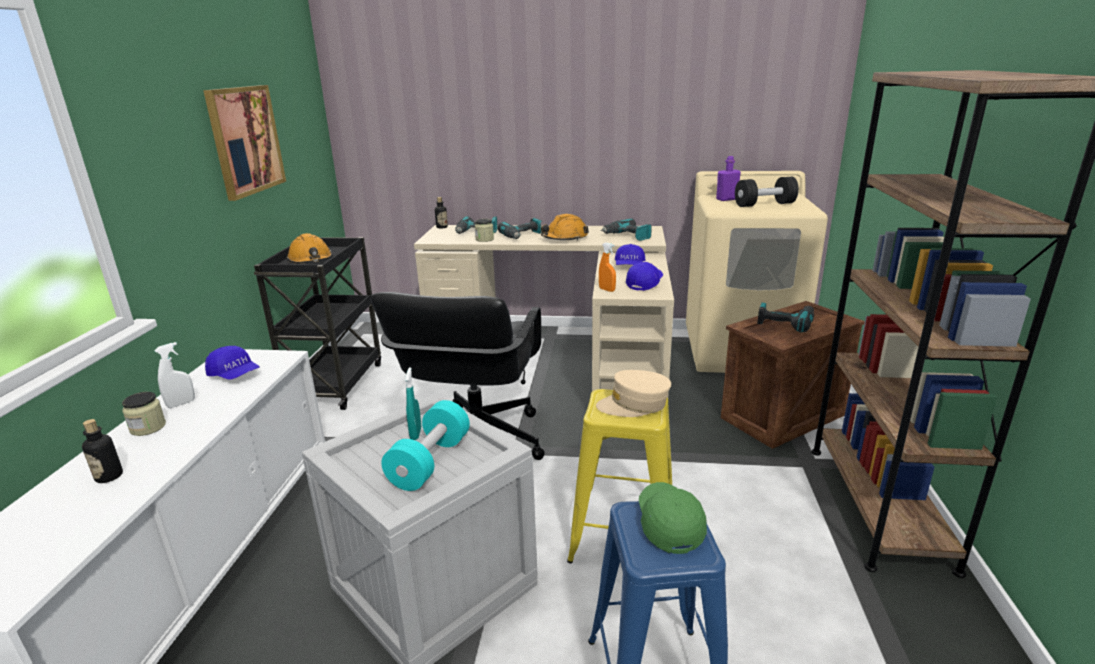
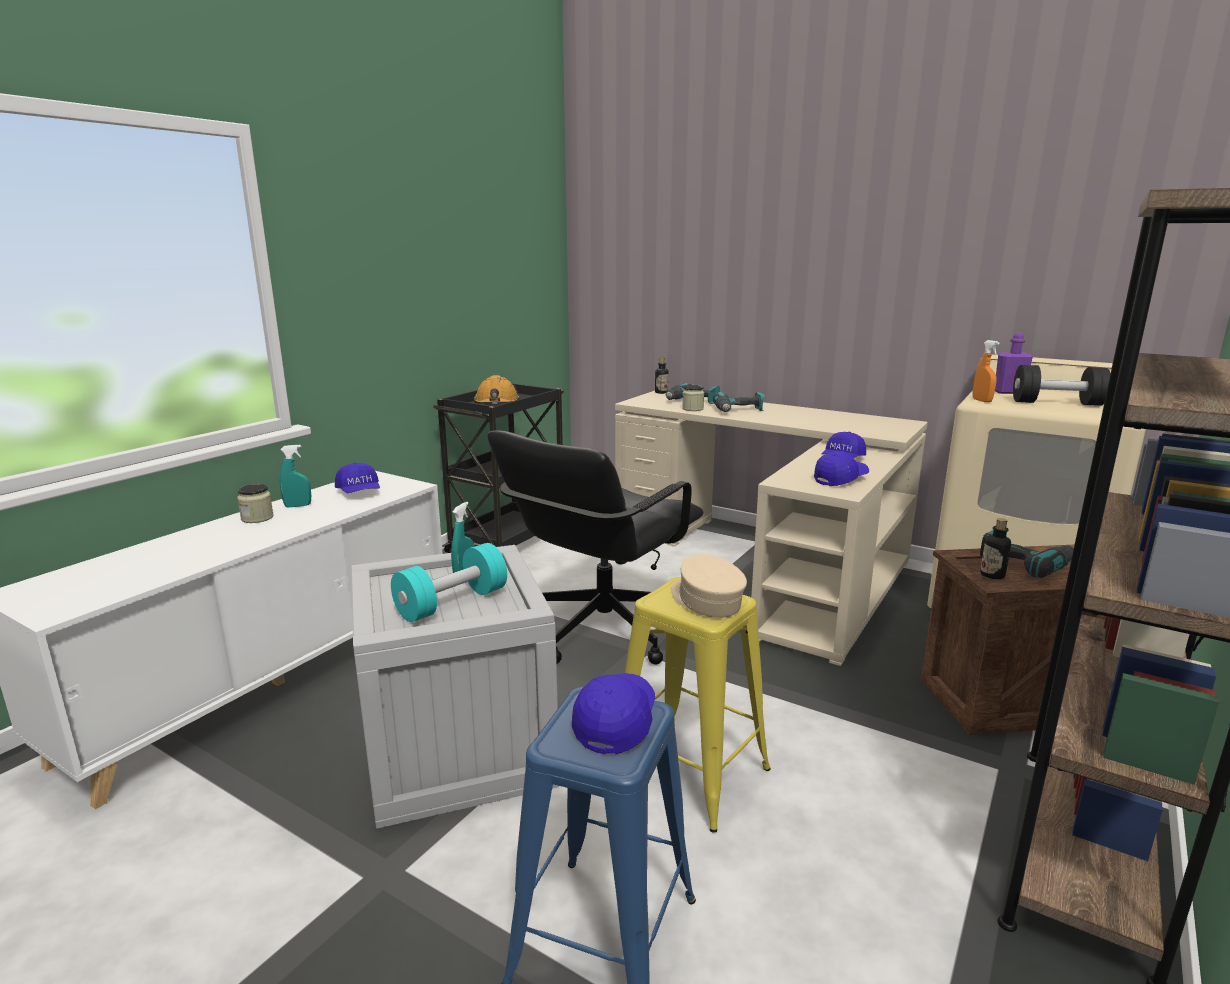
camera: 25 degrees right, 5 degrees down
(109, 476) = (197, 546): bottle -> bottle (992, 575)
(181, 404) = (298, 506): white spray bottle -> turquoise spray bottle
(245, 140) = (455, 275): picture -> none
(564, 238) = (785, 419): orange hard hat -> none
(607, 290) = (785, 478): orange spray bottle -> orange spray bottle (982, 401)
(627, 236) = (866, 427): power drill -> none
(634, 405) = (706, 600): beige cap -> beige cap turned 45 degrees clockwise
(669, 524) = (616, 722): green cap -> blue cap

